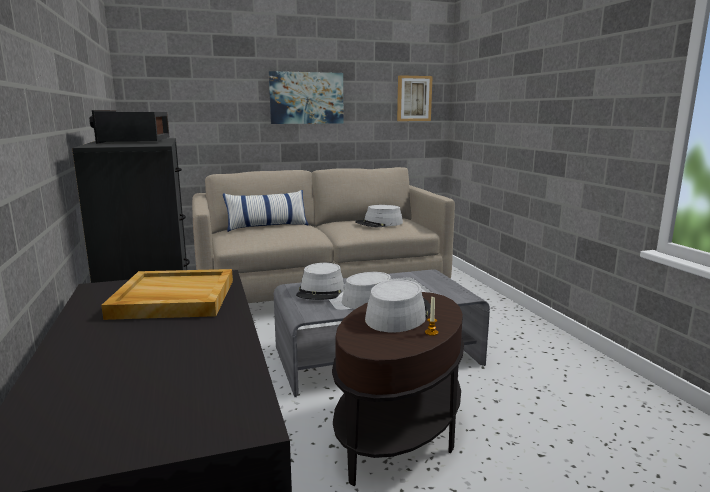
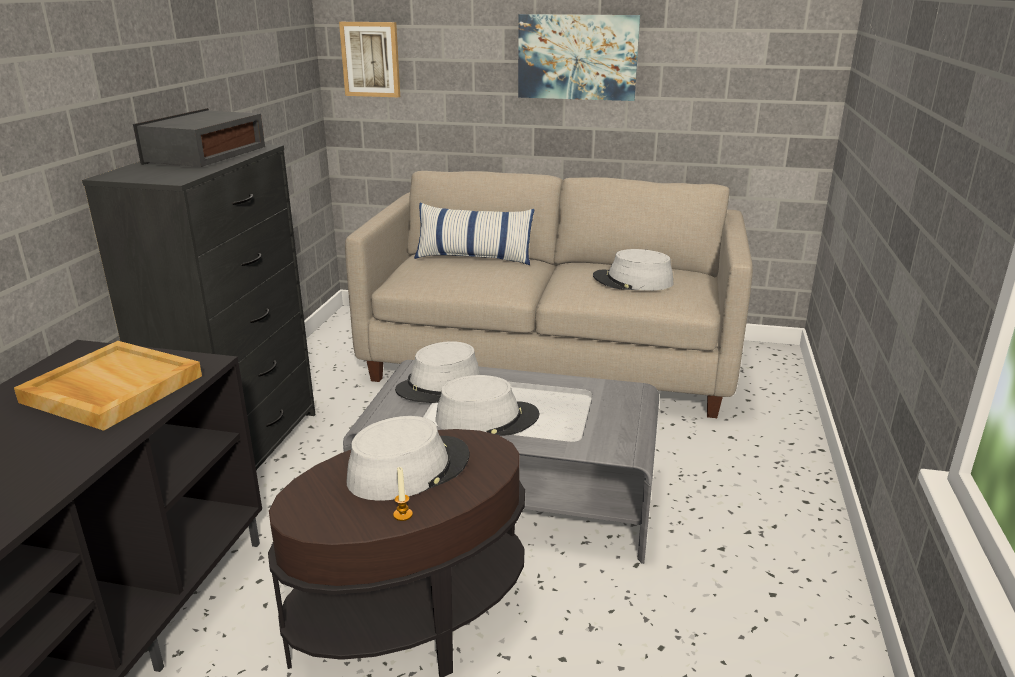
camera: 30 degrees right, 10 degrees up
(414, 98) = (773, 60): picture -> picture (371, 59)

